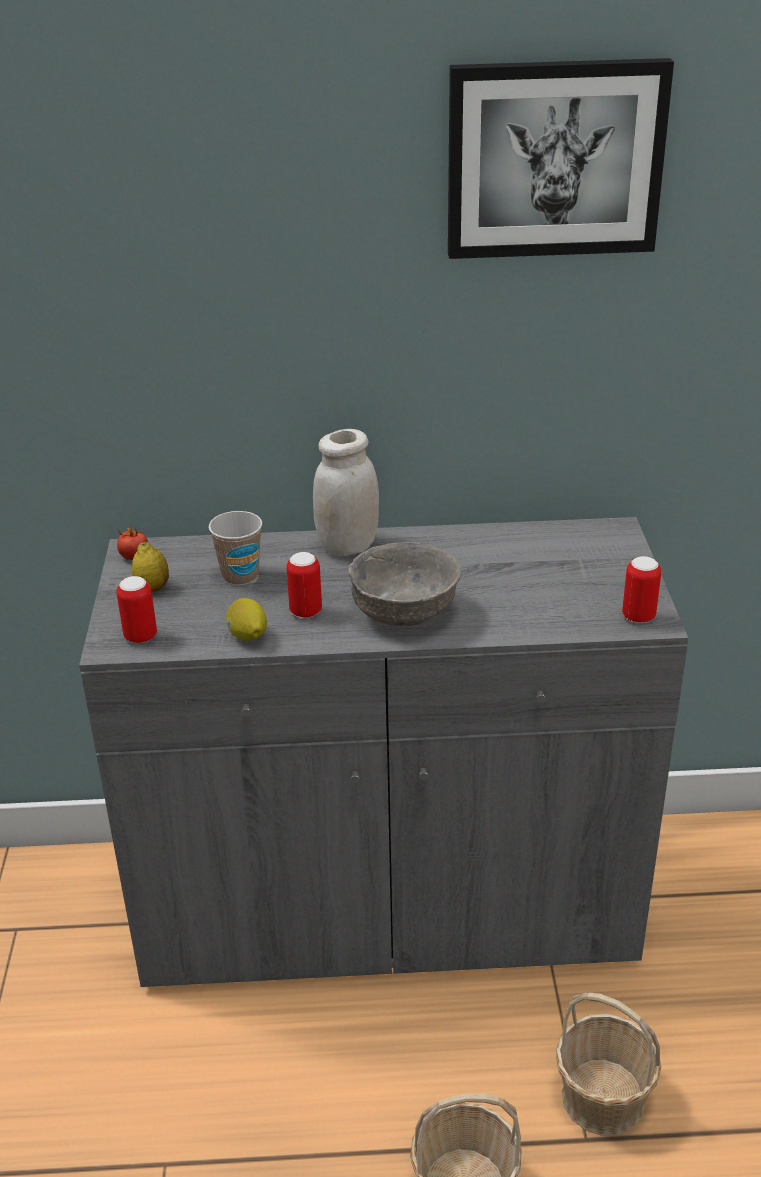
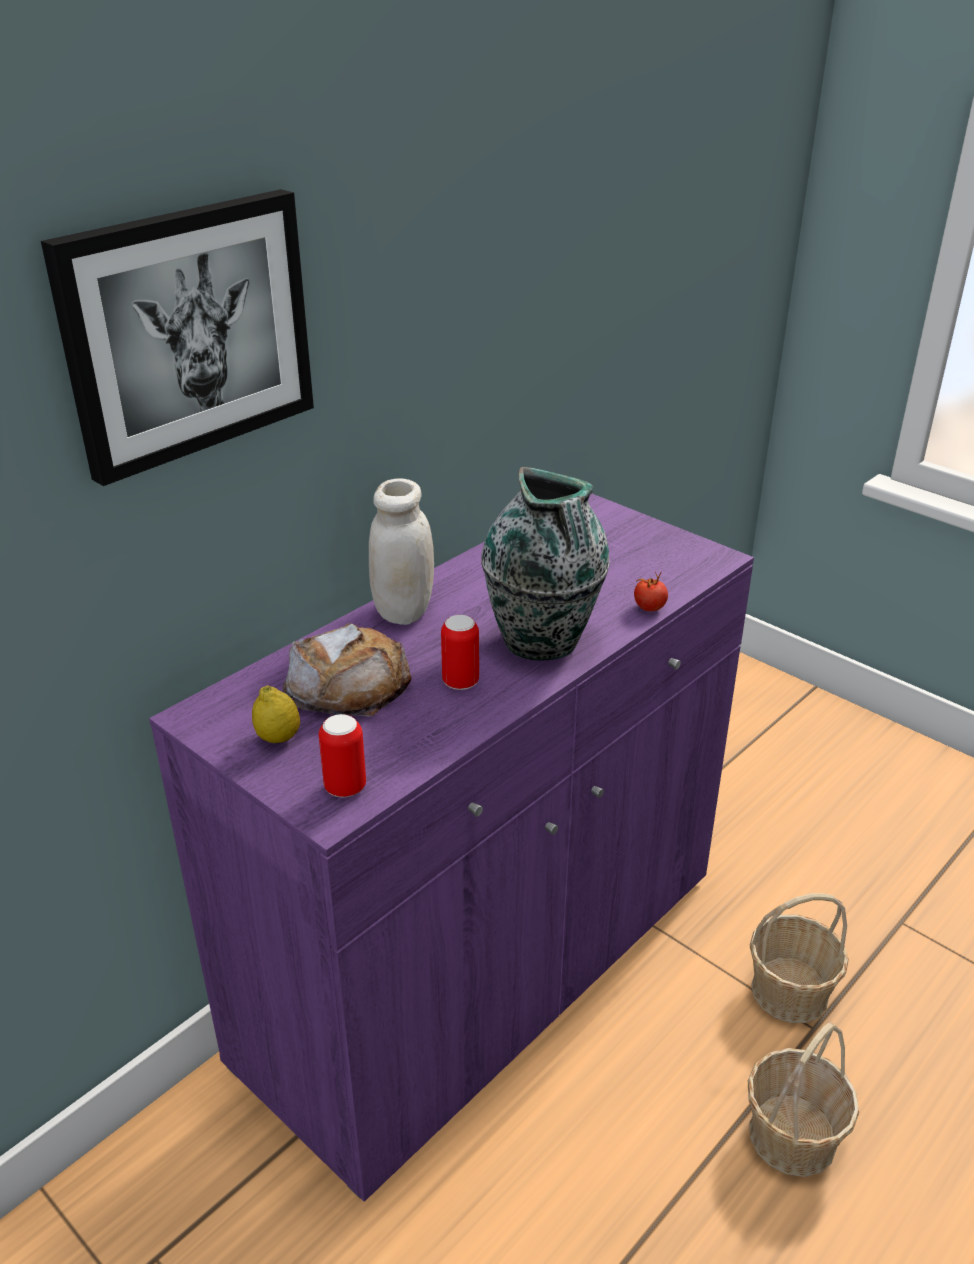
camera: 45 degrees left, 0 degrees up
(134, 557) = (208, 720): tomato -> tomato (649, 608)
(240, 576) = (349, 683): cup -> bread
(248, 636) = (447, 730): lemon -> none
(387, 906) = (485, 967): grey cabinet -> purple cabinet
(403, 614) = (542, 642): grey bowl -> vase
(554, 159) = (511, 141): picture -> picture (187, 332)
(638, 617) = (703, 558): can -> none

